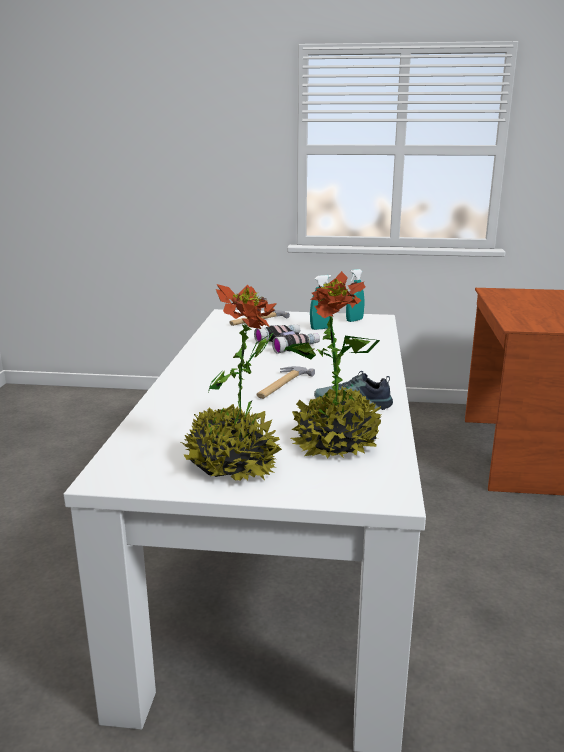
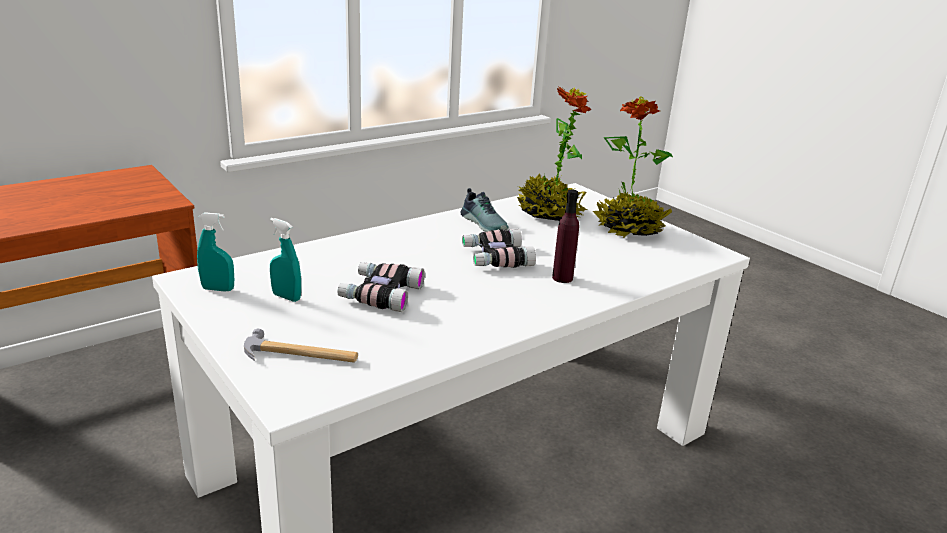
camera: 135 degrees left, 5 degrees up
(211, 391) = (562, 278): none -> purple bottle
(281, 385) = (495, 257): hammer -> binoculars

